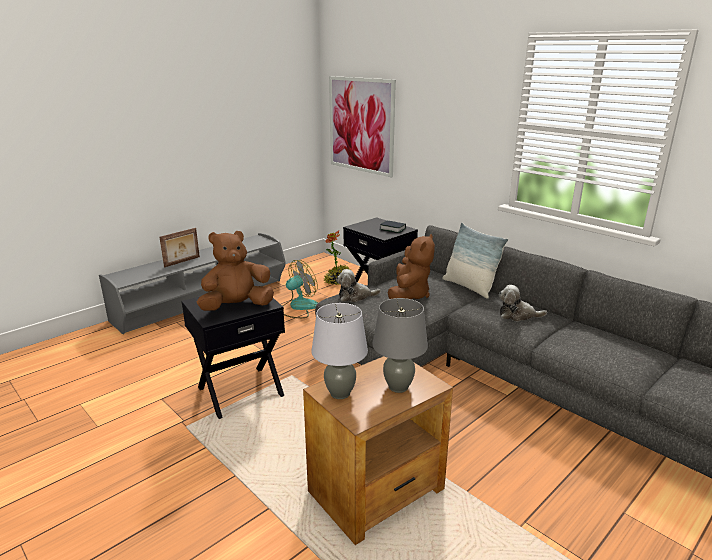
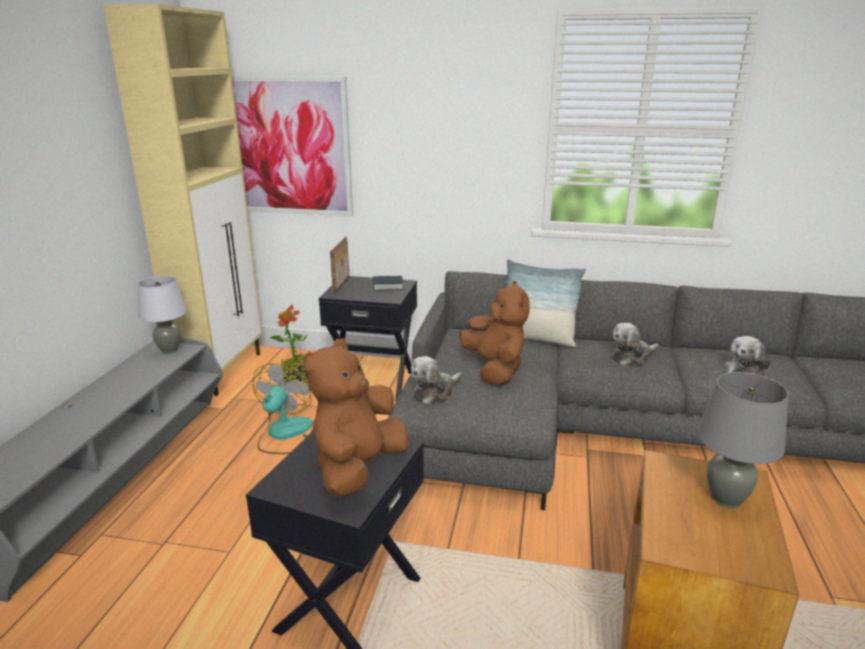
camera: 35 degrees left, 0 degrees up
(182, 262) = (72, 423): picture frame -> picture frame (342, 285)
(304, 266) = (223, 371): none -> beige cabinet
(340, 393) = (690, 542): grey table lamp -> grey table lamp (169, 350)
(598, 349) = (746, 370): none -> plush toy

